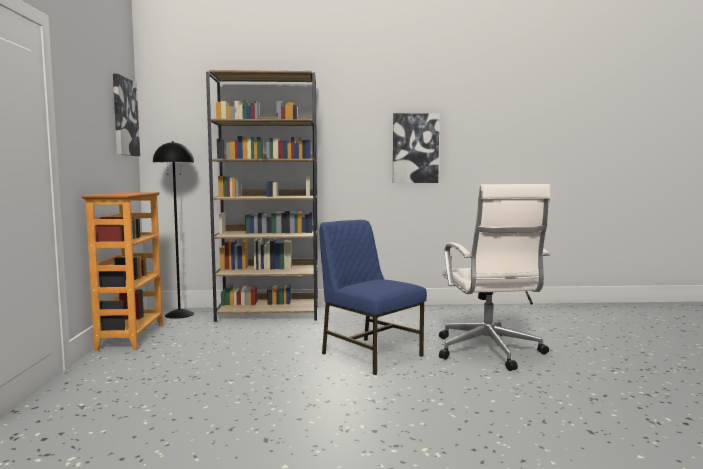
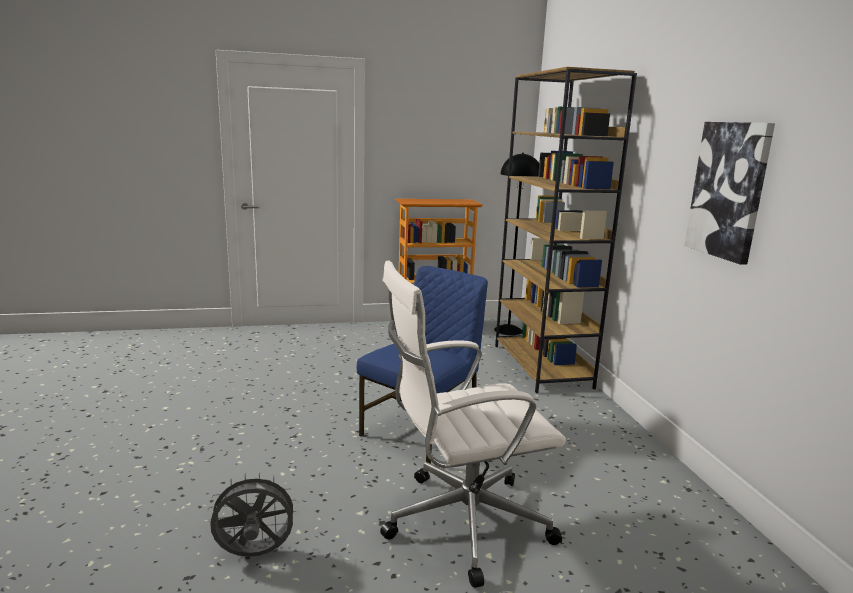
camera: 80 degrees right, 10 degrees up
(124, 117) = (499, 126): picture -> none
(552, 409) = (254, 555): none -> grey fan

